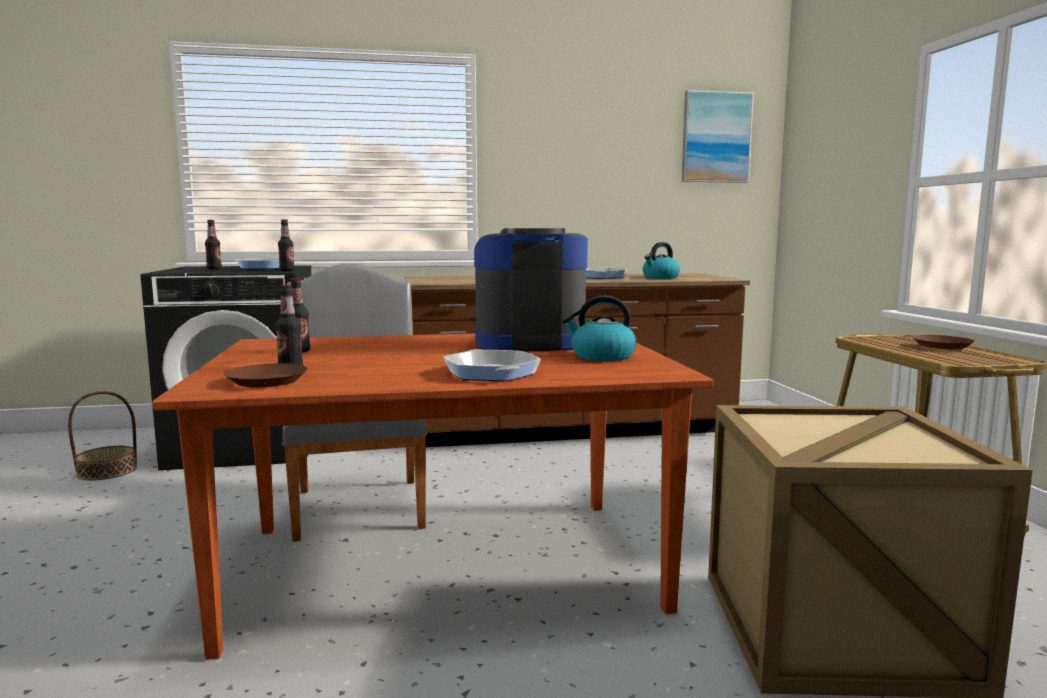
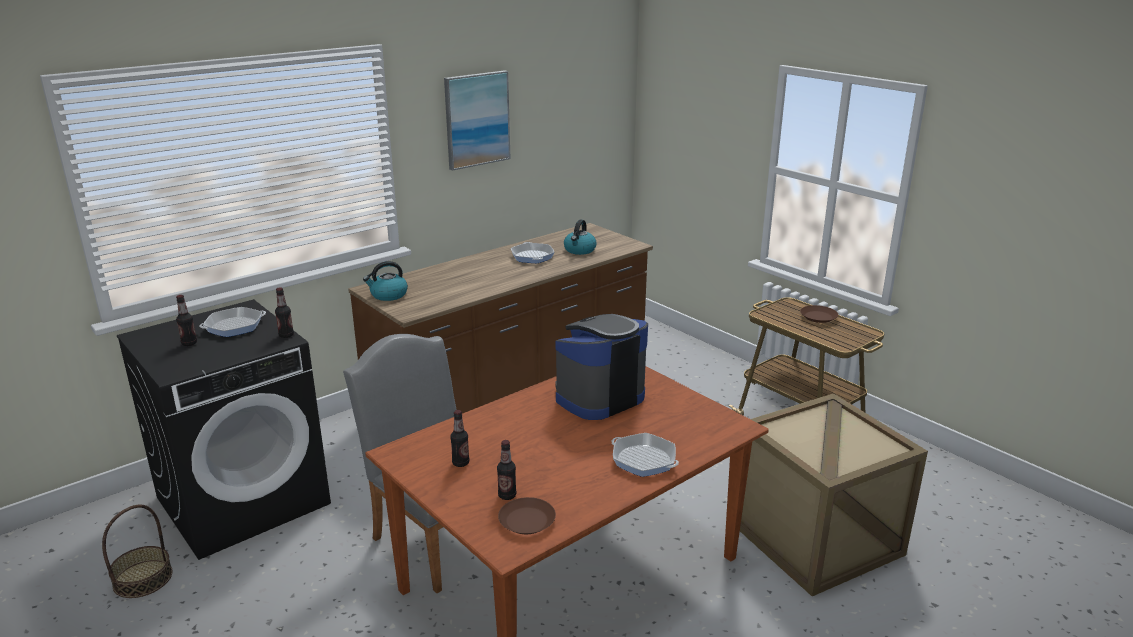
camera: 30 degrees left, 15 degrees up
(601, 356) = (673, 410): kettle -> kettle (388, 295)
(716, 137) = (588, 93): picture -> picture (476, 119)

